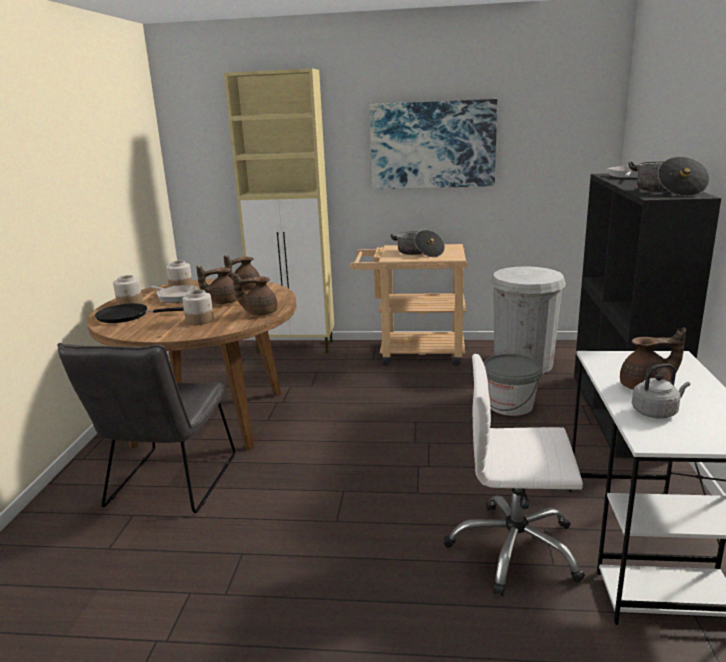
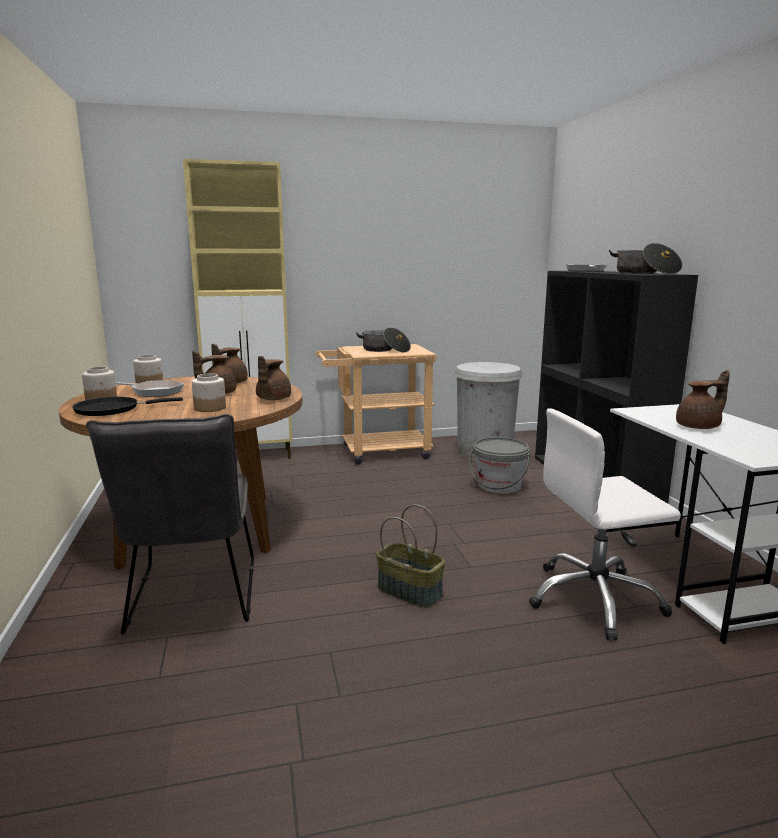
camera: 20 degrees left, 5 degrees down
(259, 313) = (272, 399): brown teapot -> brown teapot turned 45 degrees counterclockwise
(345, 509) = (410, 591): none -> basket
(432, 145) = (388, 248): picture -> none
(656, 412) = (730, 441): grey kettle -> none

